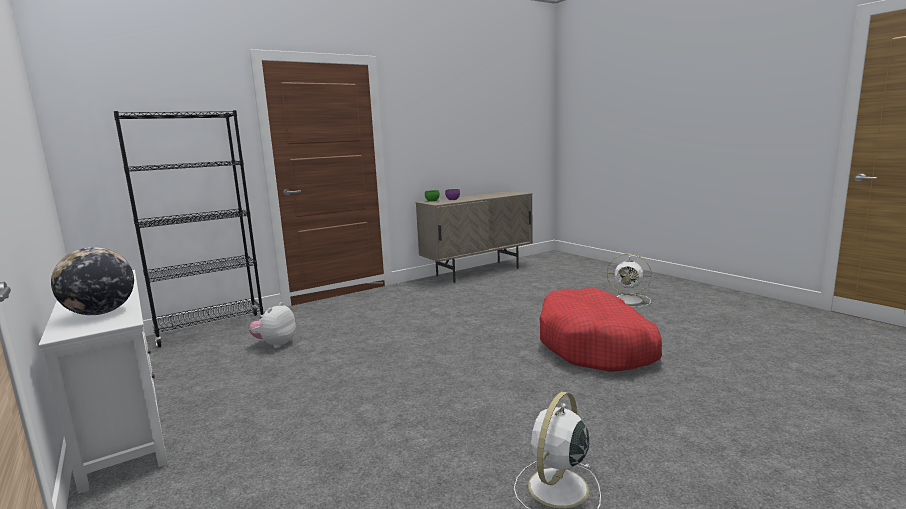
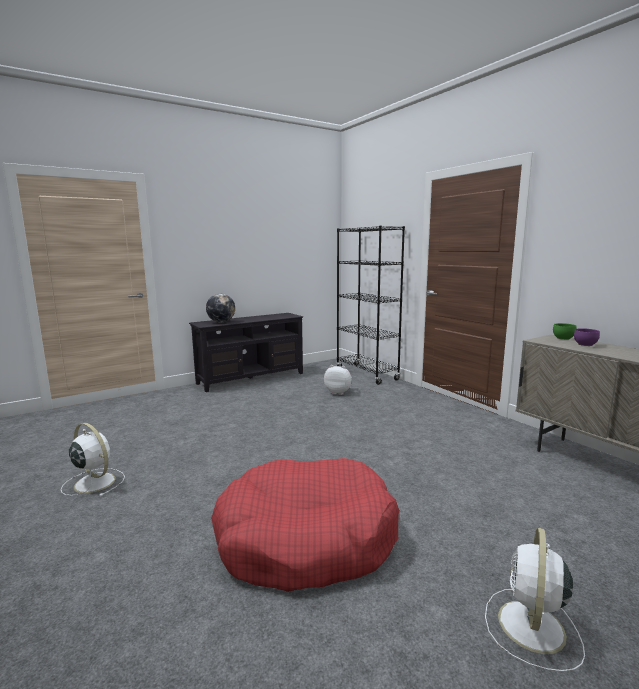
camera: 90 degrees right, 0 degrees up
(122, 421) = (251, 378): white tv stand -> black tv stand

